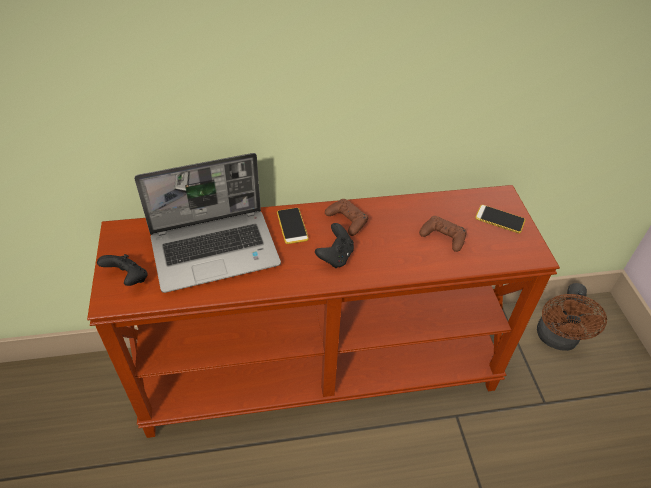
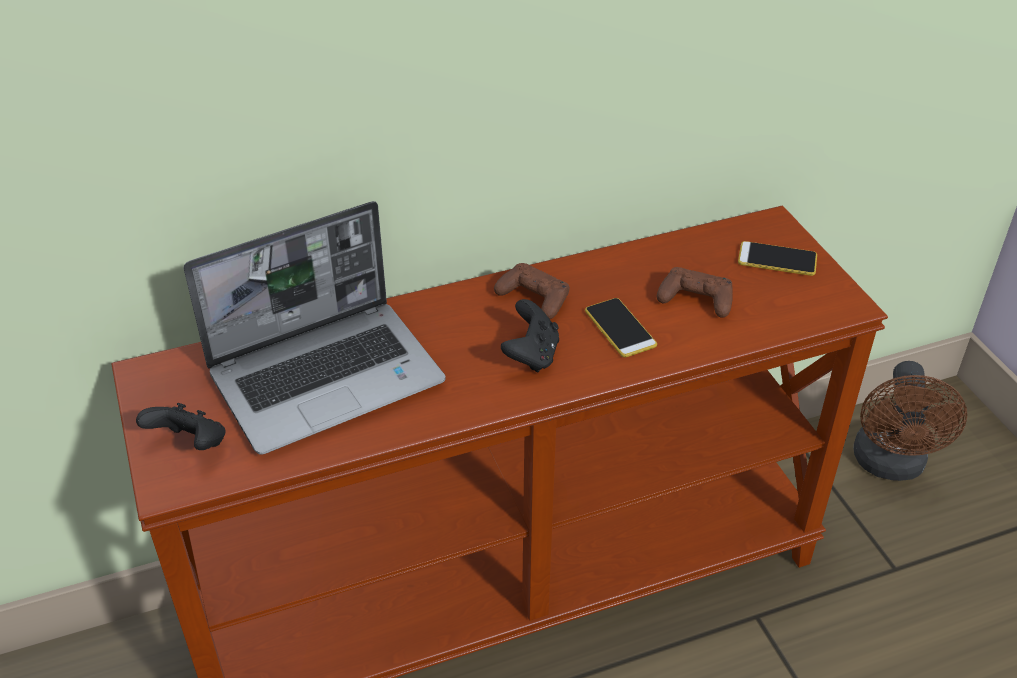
camera: 10 degrees left, 5 degrees down
(292, 226) = (445, 320): phone -> phone (620, 328)

